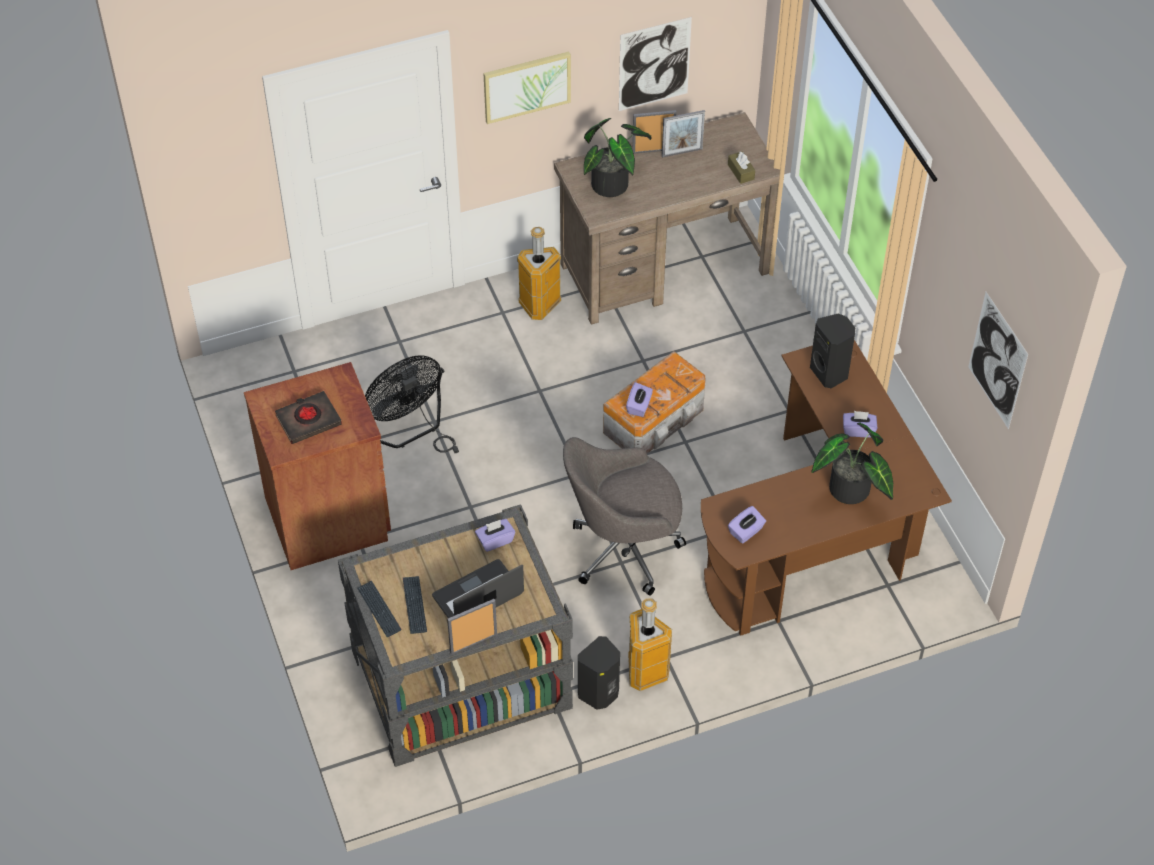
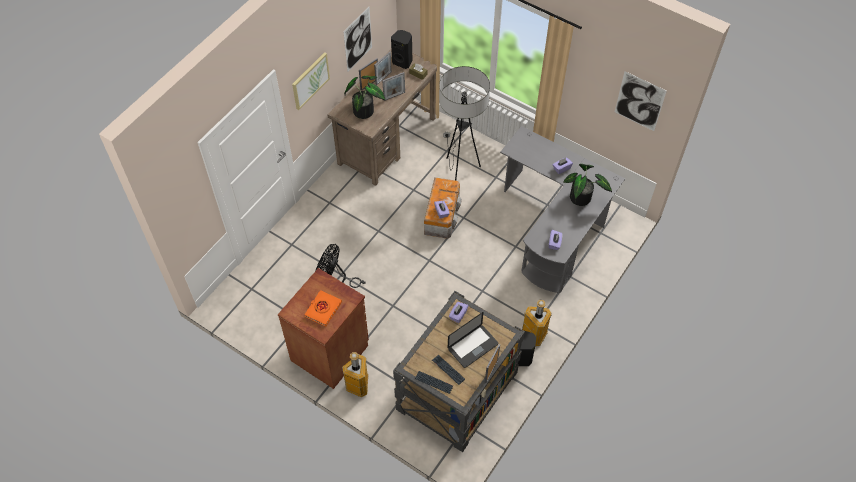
camera: 35 degrees left, 5 degrees up
(308, 420) = (323, 309): black book -> orange book
(478, 595) = (473, 346): laptop -> laptop turned 150 degrees counterclockwise
(540, 305) = (344, 189): trash can -> trash can (359, 385)
(623, 550) = (478, 284): grey office chair -> none
(675, 186) = (394, 96): none -> picture frame
(739, 370) = (459, 170): none -> floor lamp
(820, 536) = (555, 227): brown desk -> grey desk
(830, 373) = (528, 148): black speaker -> black speaker (403, 61)

